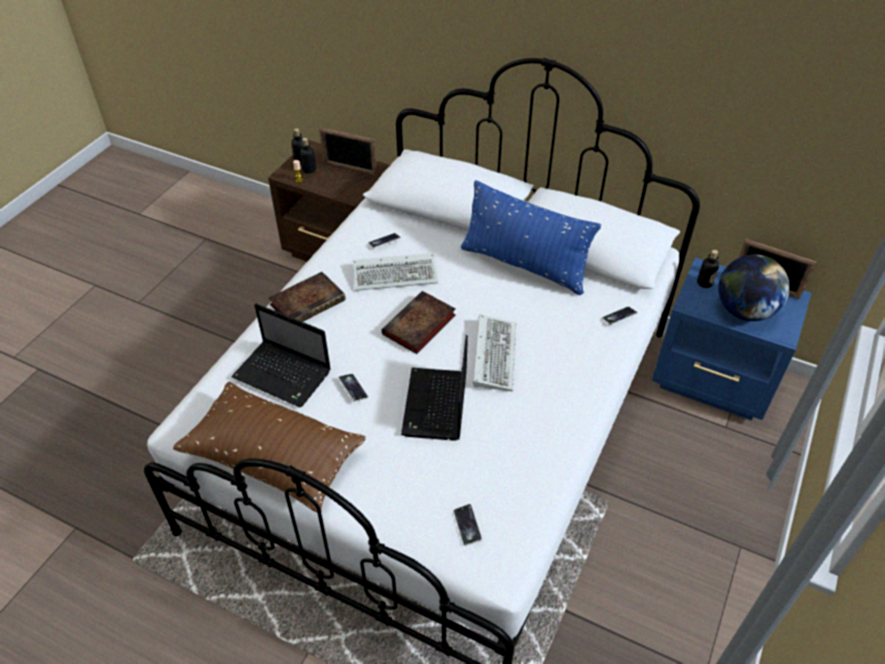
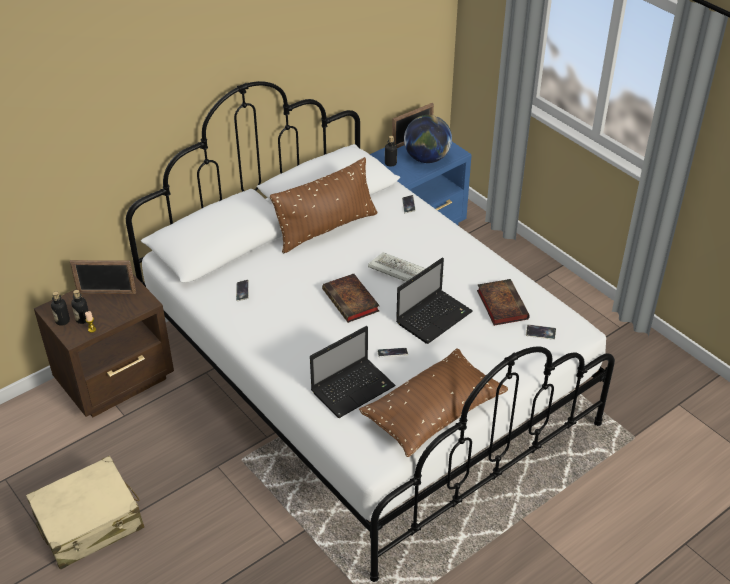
camera: 65 degrees left, 5 degrees down
(179, 304) = (89, 522): none -> beige suitcase
(309, 301) = (281, 354): book -> book (501, 304)
(350, 169) = (106, 293): picture frame -> picture frame turned 45 degrees clockwise
(397, 274) = (286, 296): keyboard -> none
(436, 406) = (434, 317): laptop -> laptop turned 75 degrees counterclockwise
(524, 265) = (326, 229): blue pillow -> brown pillow

